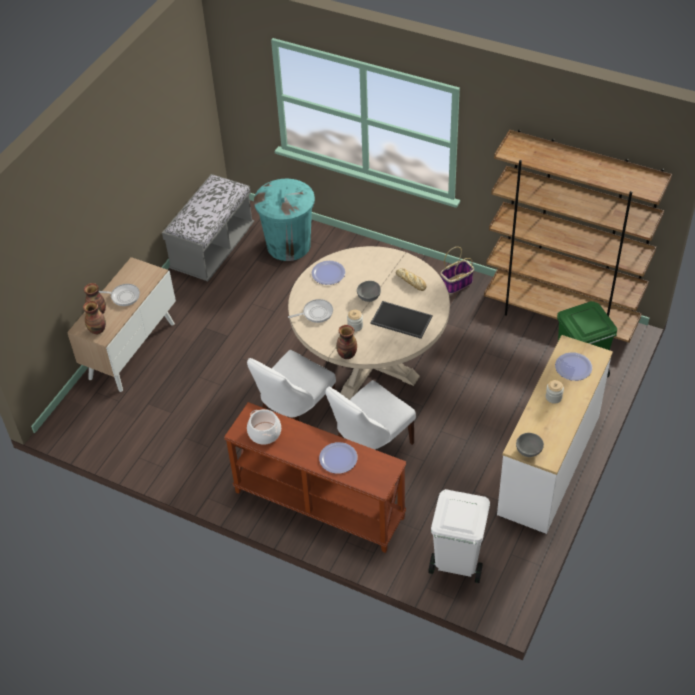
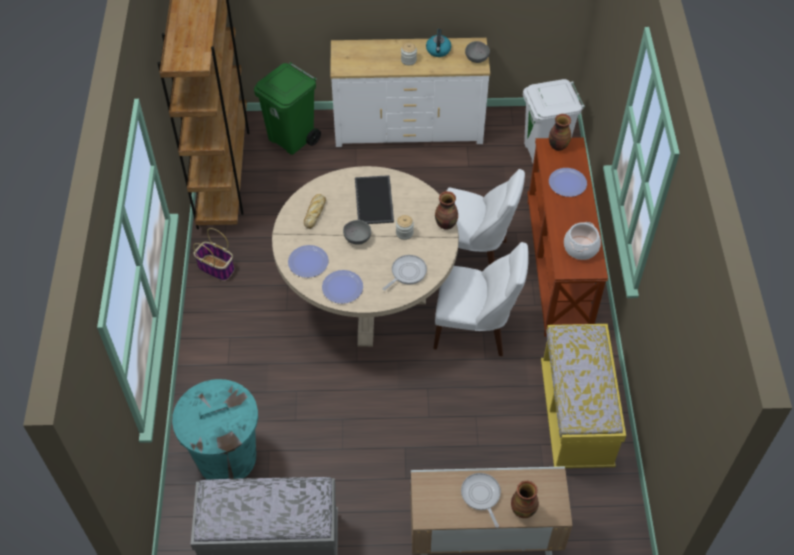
camera: 120 degrees left, 5 degrees up
(98, 329) = (547, 492): vase -> vase (557, 145)
(176, 445) = (575, 415): none -> yellow bench
(316, 313) = (407, 273): frying pan -> frying pan turned 90 degrees clockwise
(556, 425) = (438, 50): none -> kettle
(573, 367) = (366, 58): plate -> plate (308, 262)

